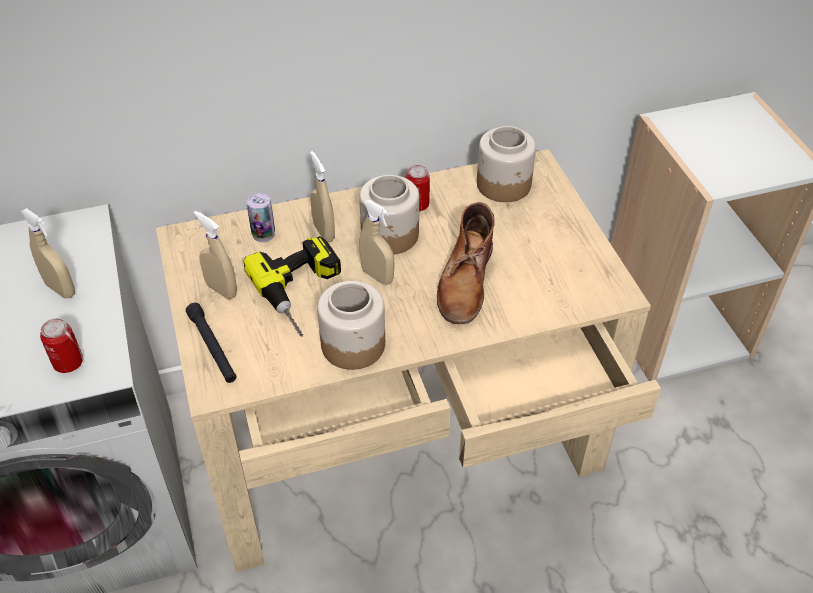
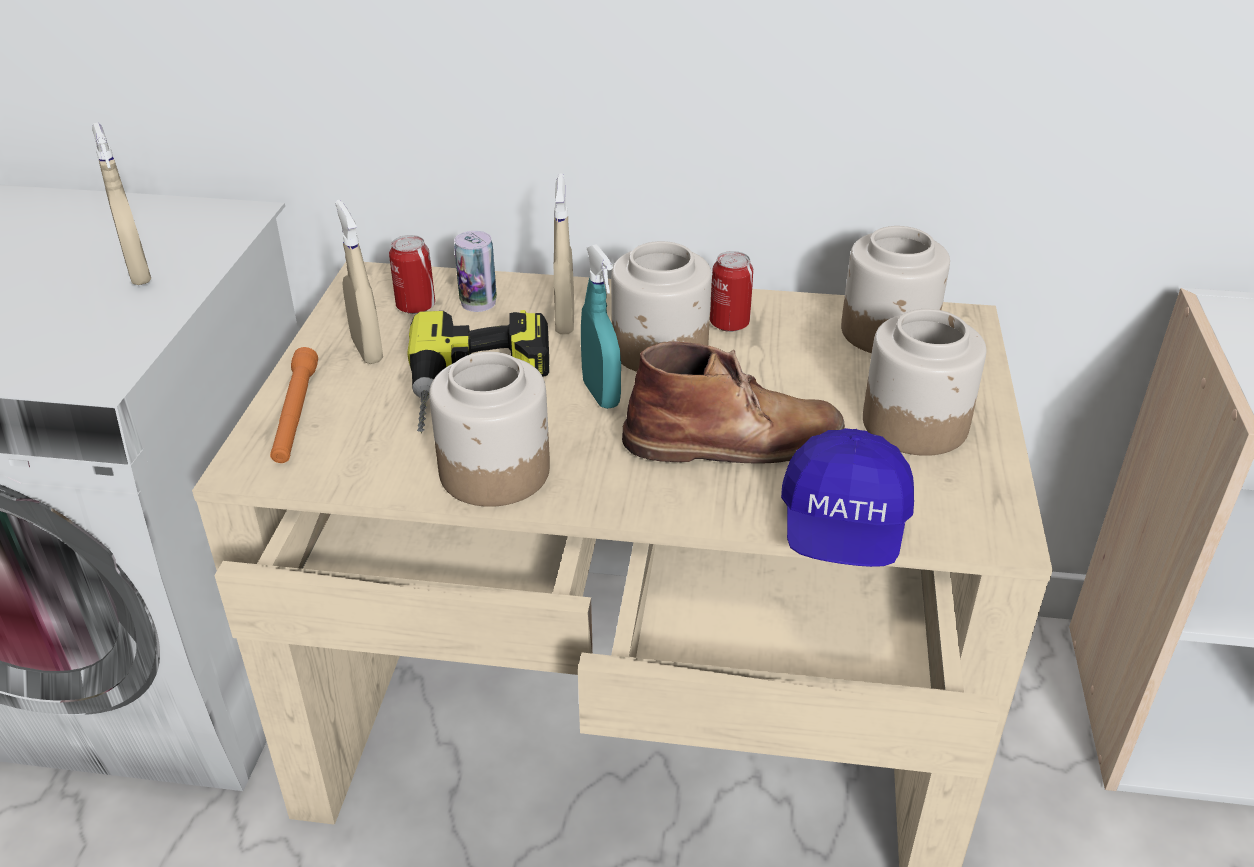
camera: 25 degrees right, 10 degrees down
(68, 363) = (65, 355): can -> can (416, 306)
(212, 347) = (295, 414): black flashlight -> orange flashlight
(377, 276) = (601, 394): beige spray bottle -> turquoise spray bottle
(465, 281) = (735, 440): brown boot -> brown boot turned 135 degrees counterclockwise
(547, 316) = (843, 528): none -> blue cap
(548, 241) = (915, 423): none -> jar

